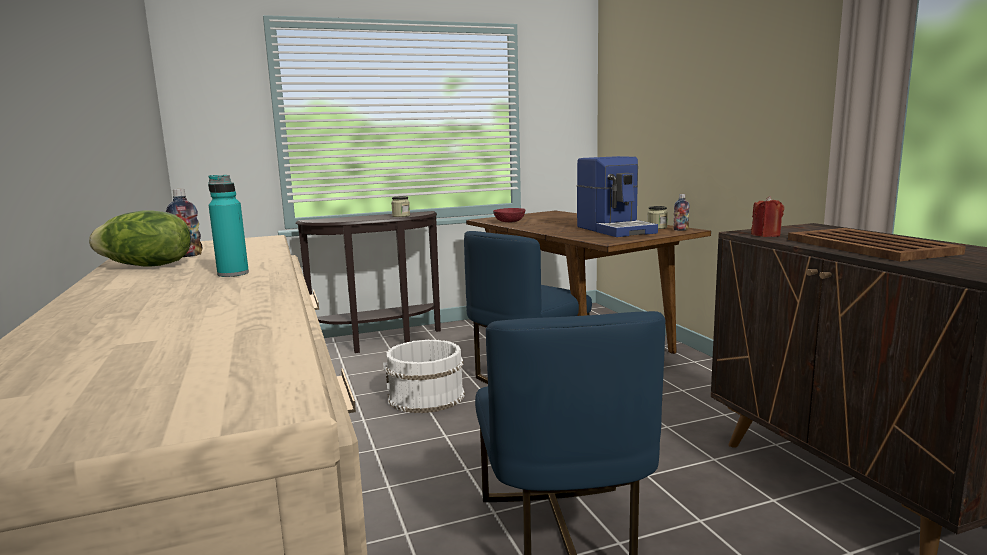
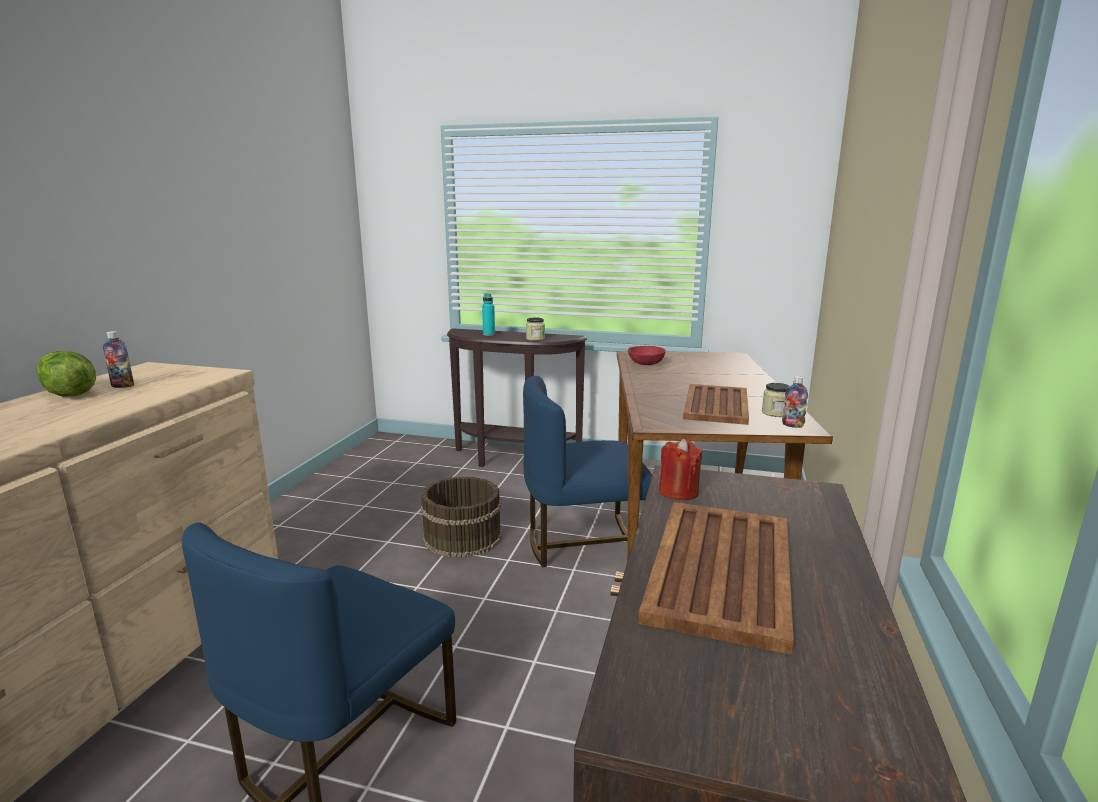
camera: 35 degrees right, 5 degrees up
(233, 274) = (53, 422): turquoise bottle -> turquoise bottle (489, 334)
(426, 397) = (462, 537): white bucket -> brown bucket
(615, 229) = (716, 405): coffee machine -> brown tray

